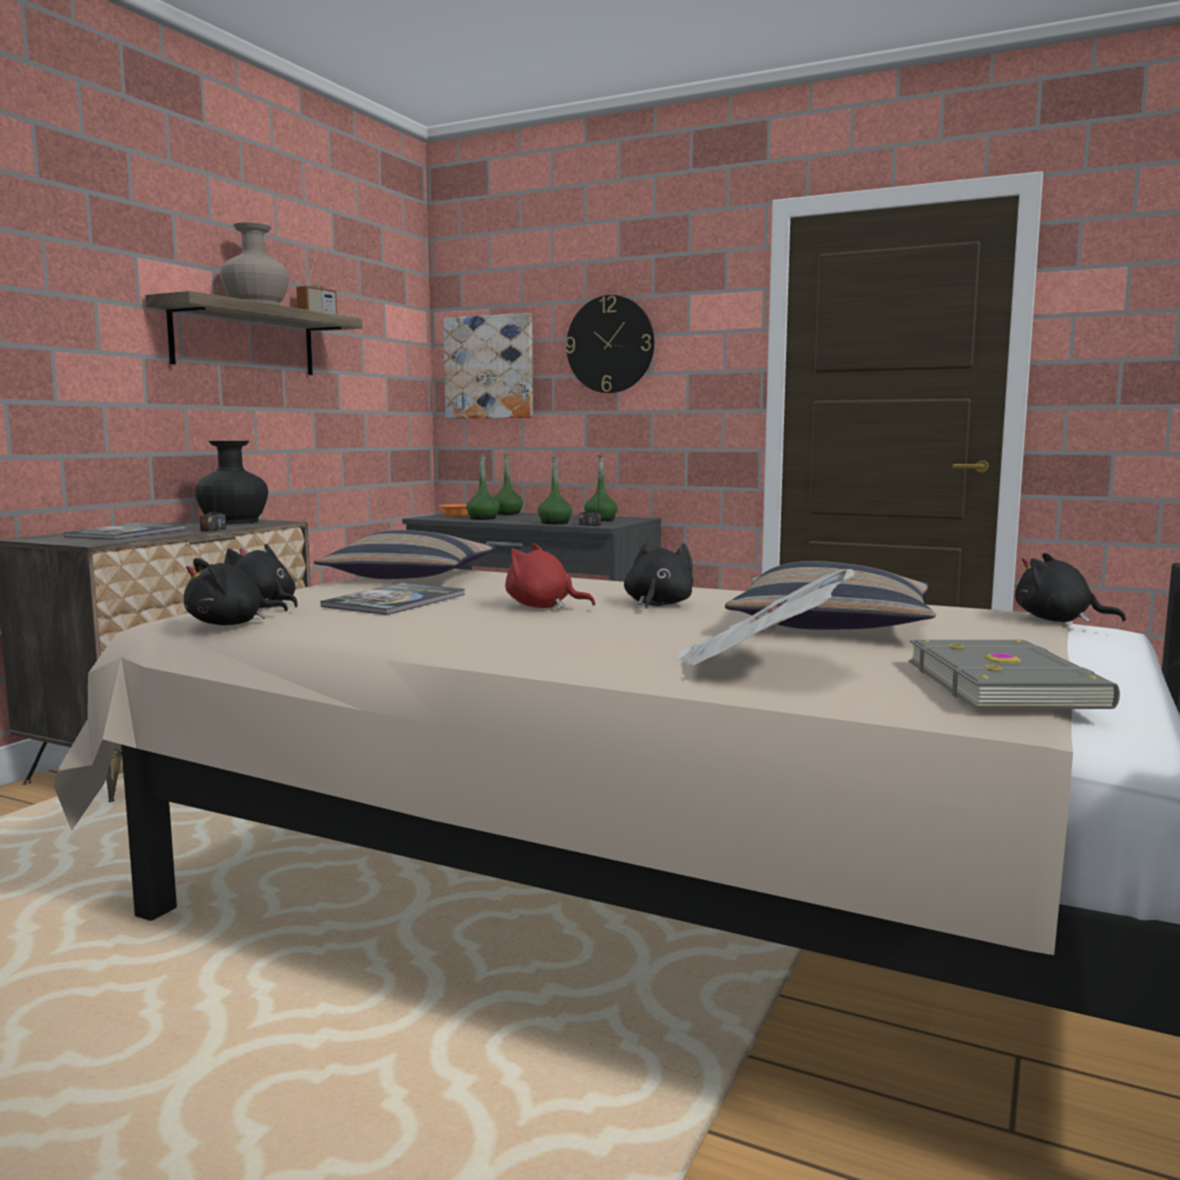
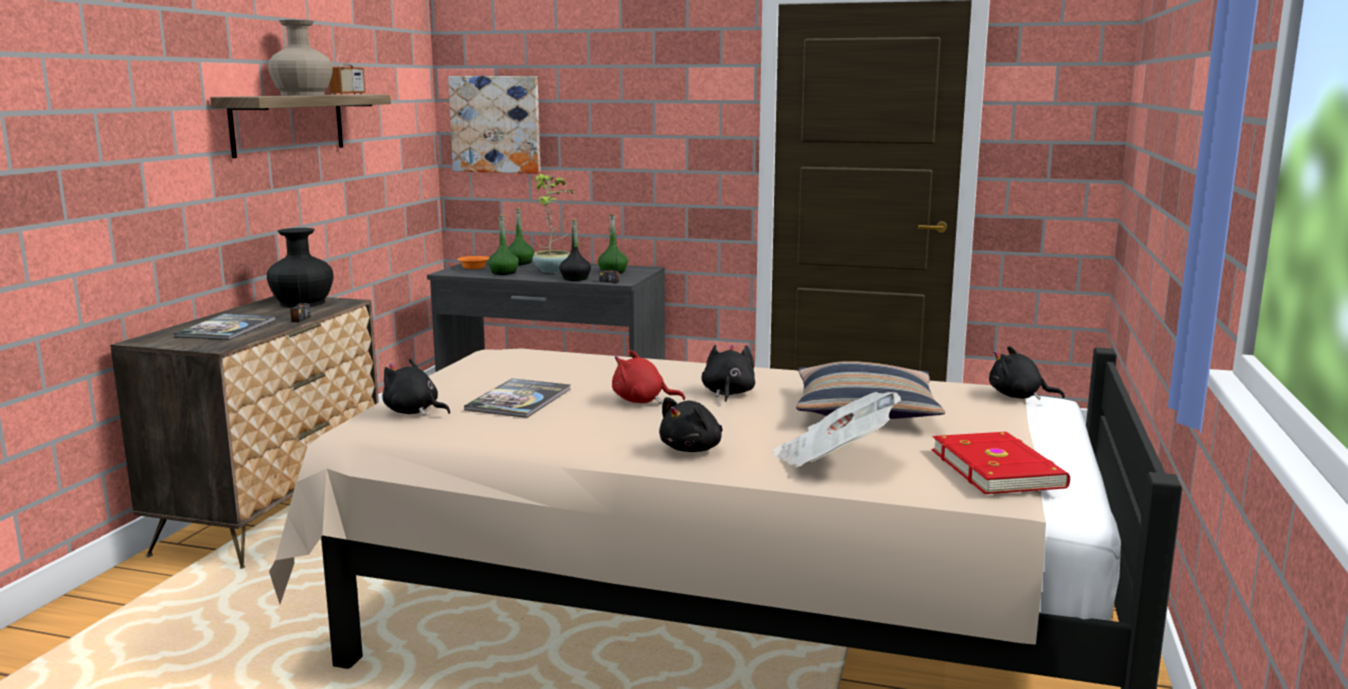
camera: 10 degrees left, 5 degrees up
(231, 624) = (408, 435): black plush toy -> black plush toy (693, 449)
(410, 576) = (502, 363): pillow -> none
(537, 518) = (553, 270): none -> potted plant
(555, 523) = (575, 279): green bottle -> black bottle
(610, 344) = (614, 108): wall clock -> none
(1006, 683) = (998, 468): grey book -> red book

